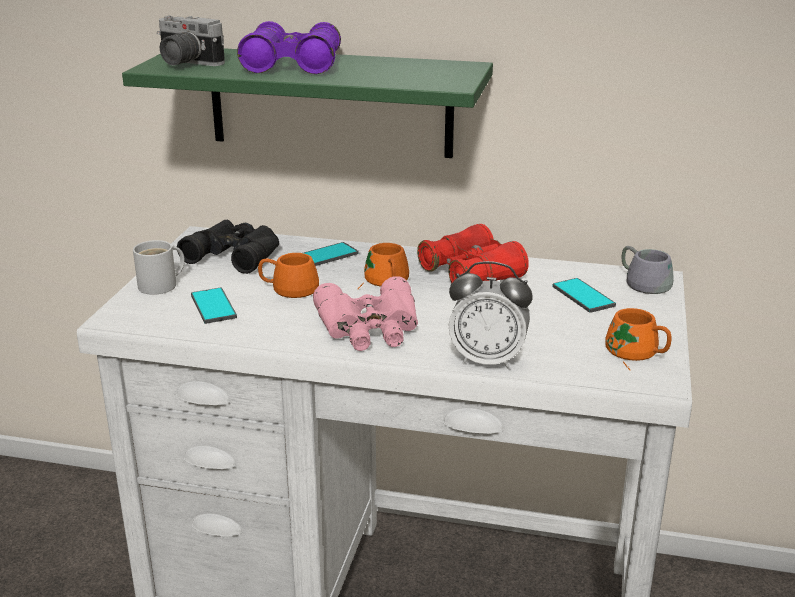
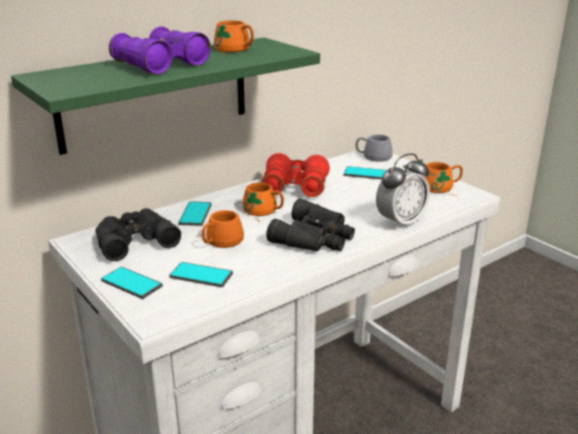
camera: 50 degrees left, 0 degrees up
(161, 285) = (132, 283): white mug -> phone
(184, 63) = (76, 82): camera -> none
(370, 327) = (315, 237): pink binoculars -> black binoculars
(403, 68) = (233, 50): none -> orange mug

